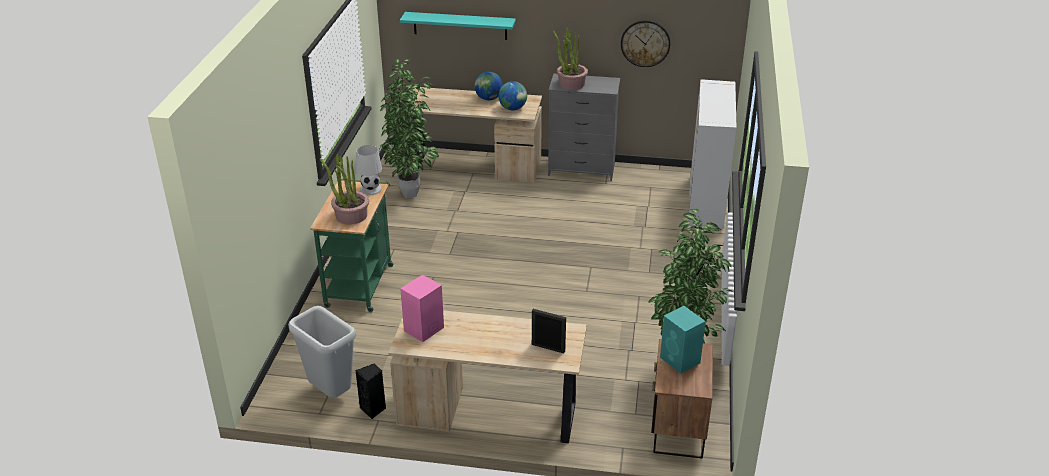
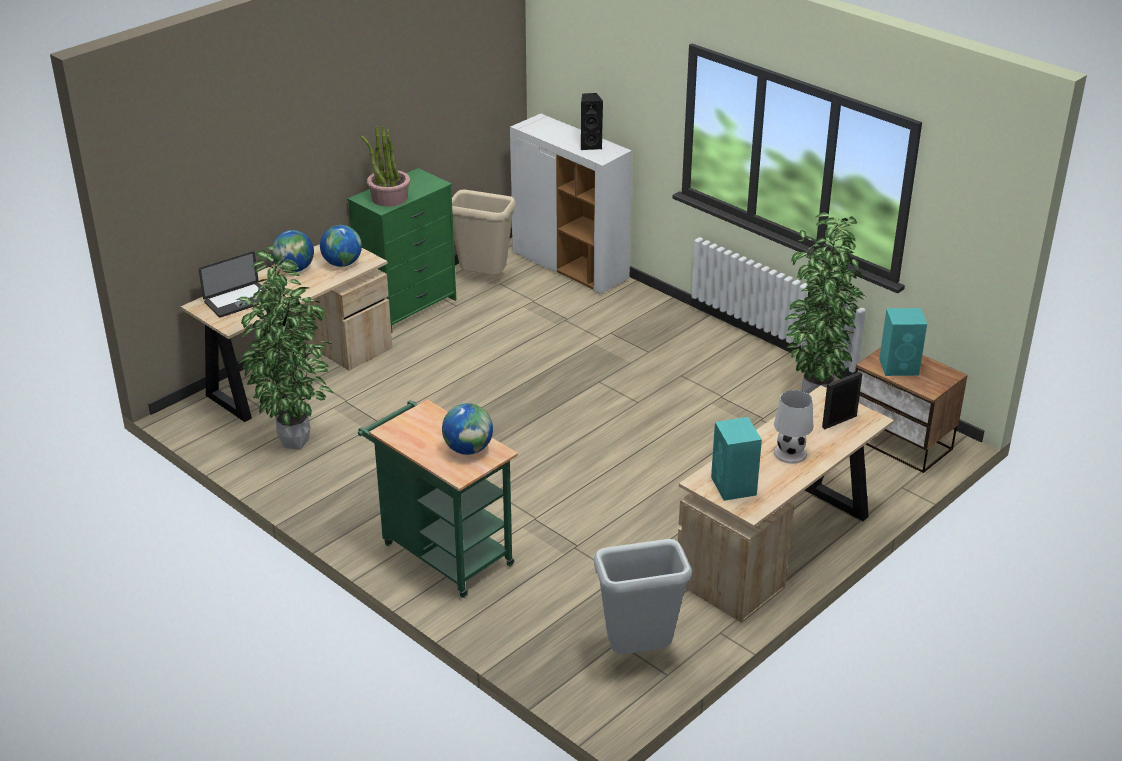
camera: 55 degrees left, 0 degrees up
(351, 216) = (468, 449): potted plant -> globe
(371, 189) = (424, 415): white table lamp -> white table lamp (790, 453)
(373, 409) = (698, 629): black speaker -> black speaker (590, 145)
(423, 329) = (734, 487): pink speaker -> turquoise speaker
(437, 98) = (239, 301): none -> laptop
(460, 25) = (228, 186): turquoise shelf -> none
(581, 169) = (408, 307): grey dresser -> green dresser
(645, 43) = (436, 110): wall clock -> none
(647, 179) = (482, 279): none -> beige trash can

